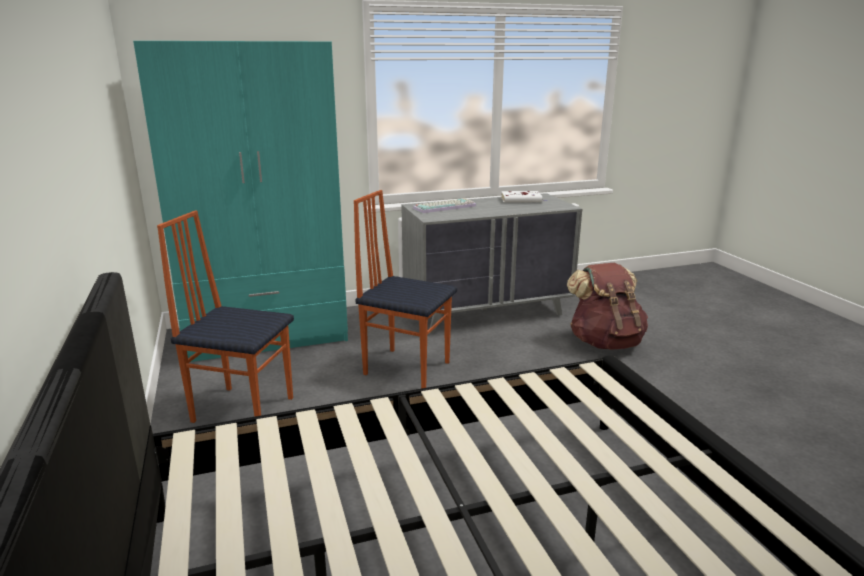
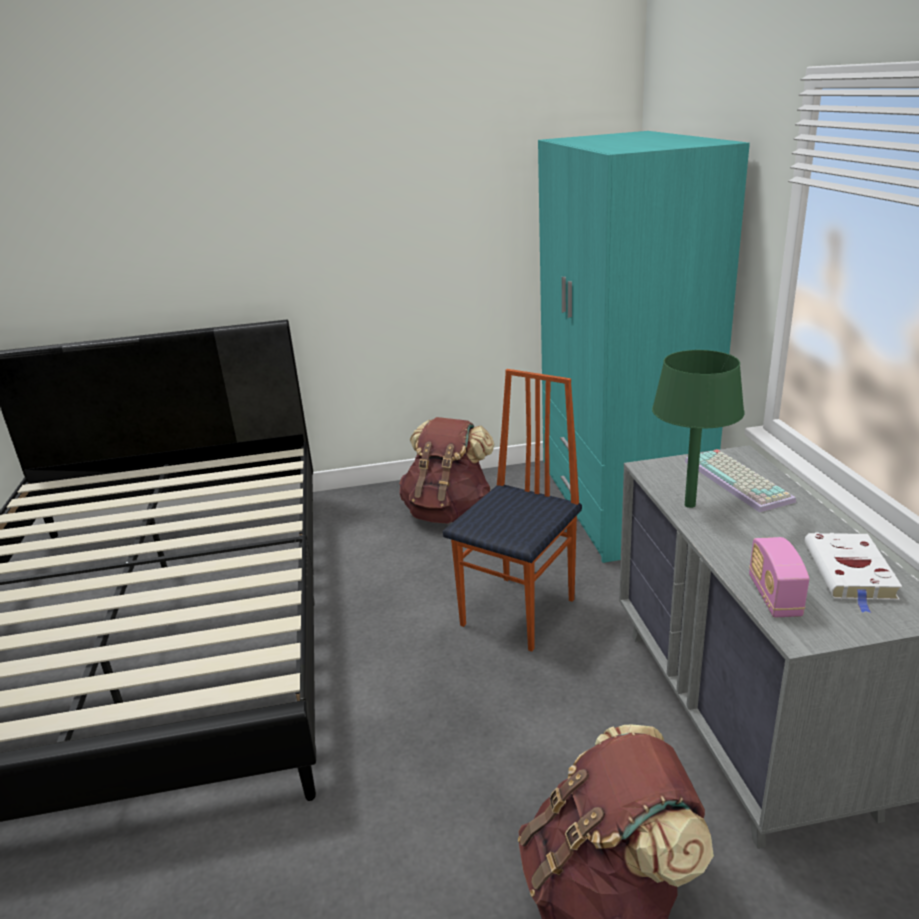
camera: 100 degrees right, 5 degrees up
(243, 408) = (448, 512): chair -> brown backpack
(472, 214) = (690, 505): none -> green table lamp
(545, 208) = (774, 597): none -> radio

